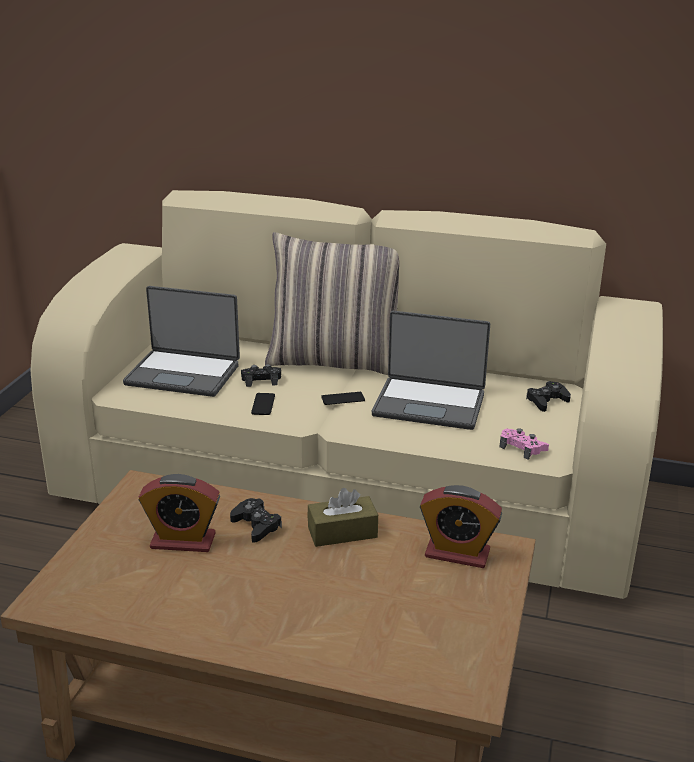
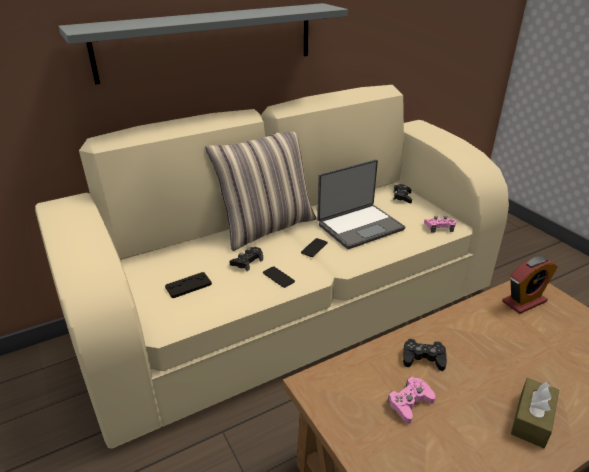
camera: 45 degrees left, 5 degrees up
(183, 541) = (410, 403): alarm clock -> pink game controller
(184, 374) = (188, 286): laptop -> black game controller
(329, 115) = (208, 41): none -> grey shelf
(342, 532) = (465, 328): brown tissue box -> brown tissue box (532, 419)

